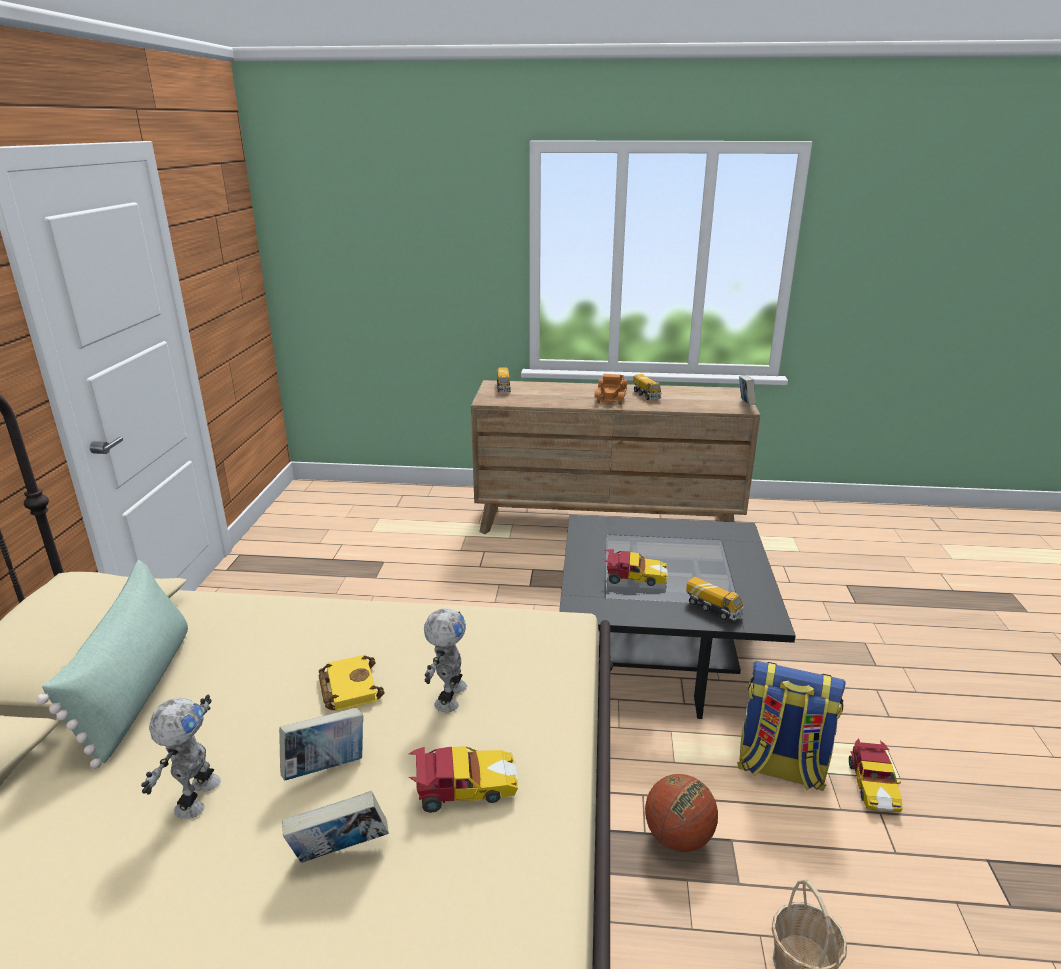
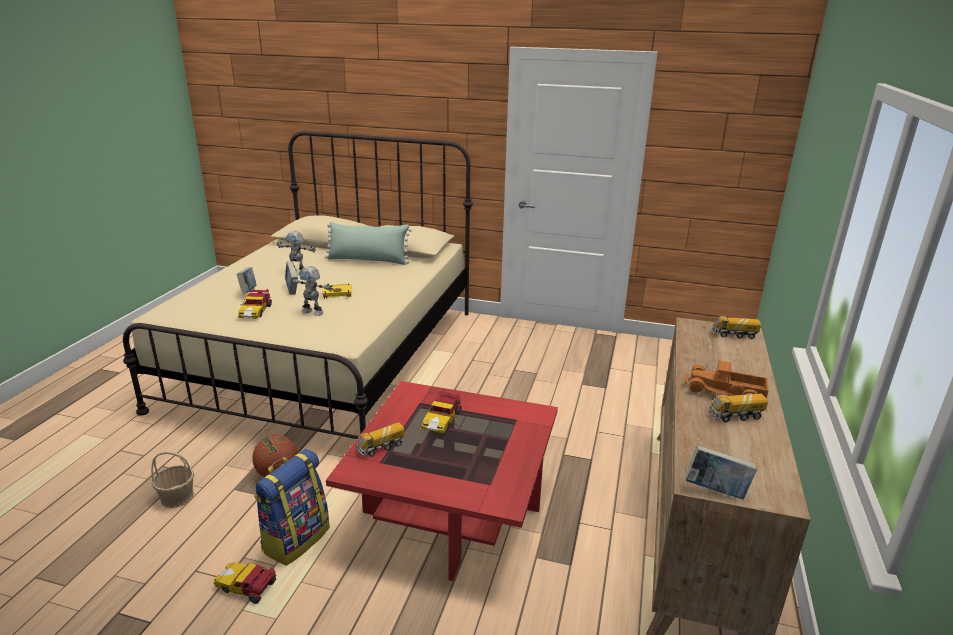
camera: 100 degrees right, 0 degrees up
(659, 650) = (451, 511): black coffee table -> red coffee table

